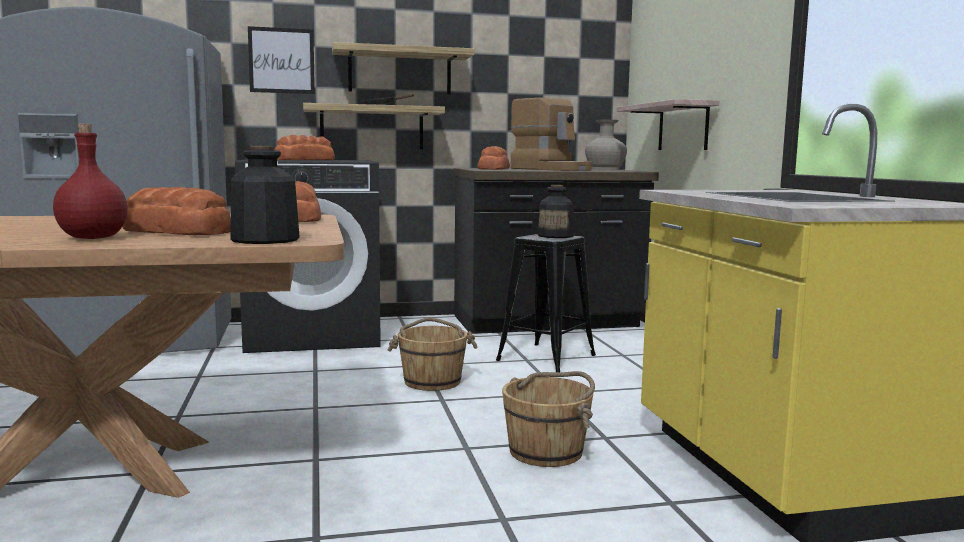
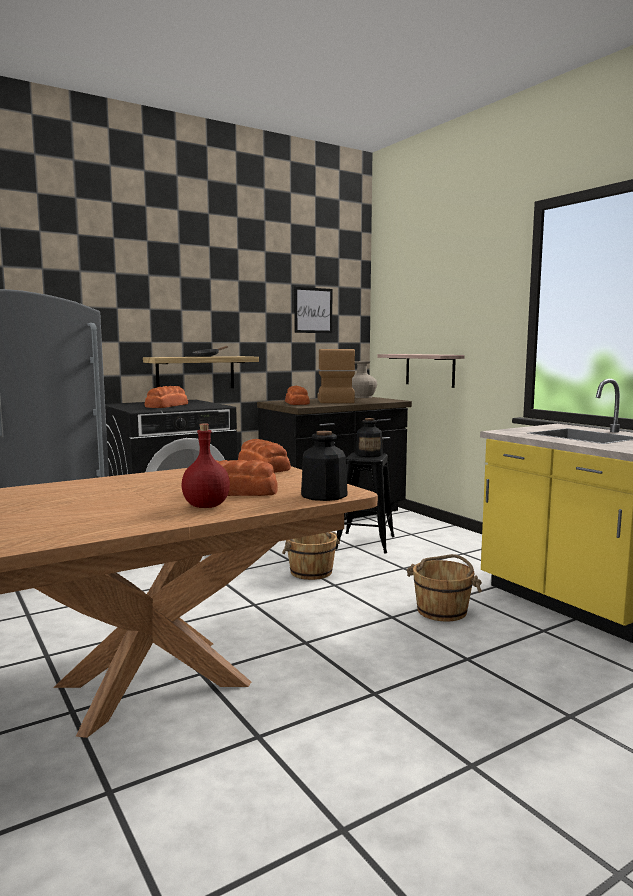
camera: 20 degrees left, 0 degrees up
(281, 60) = (124, 321): picture -> picture (313, 310)
(400, 72) = (215, 328): shelf -> none
(552, 169) = (334, 400): coffee machine -> coffee machine turned 120 degrees counterclockwise

